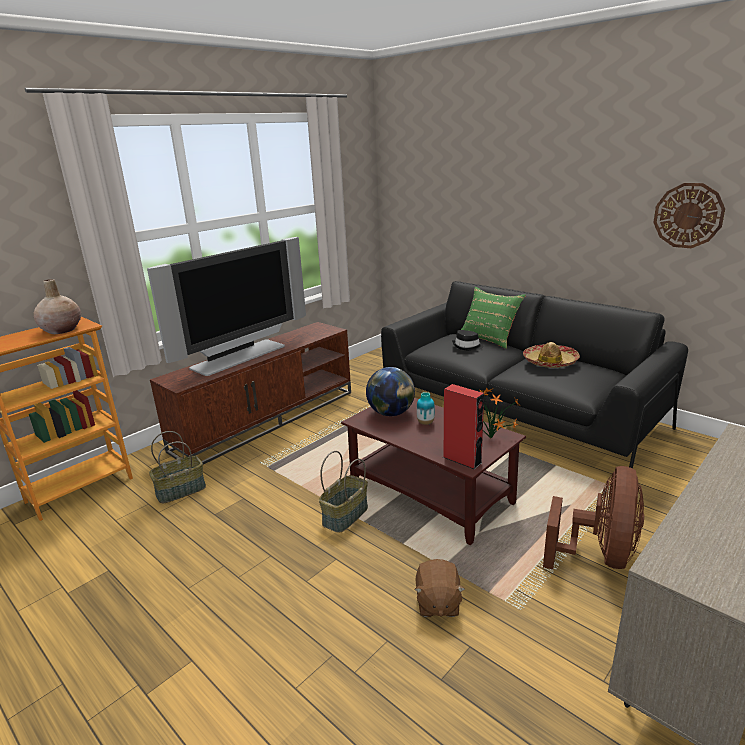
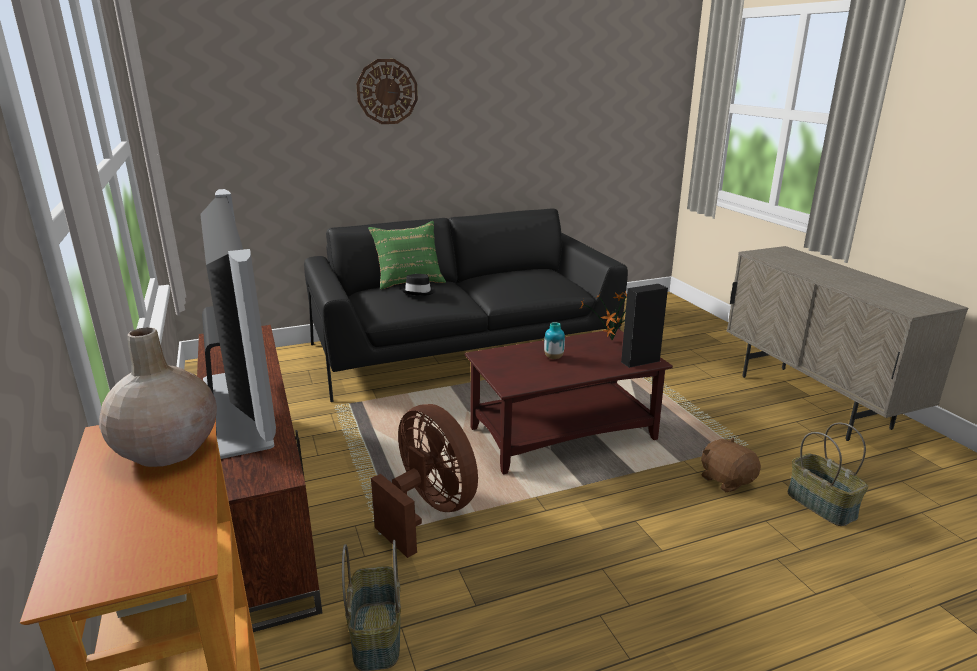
camera: 65 degrees left, 0 degrees up
(345, 516) = (563, 495): basket -> basket (822, 505)
(391, 413) = (513, 367): globe -> none
(437, 603) = (726, 480): brown plush toy -> brown plush toy turned 150 degrees counterclockwise
(462, 460) = (640, 361): red speaker -> black speaker
(550, 362) = (506, 277): hat -> none
(599, 555) = (699, 393): brown fan -> brown fan (428, 511)
(688, 215) = (549, 119): wall clock -> wall clock (387, 91)

